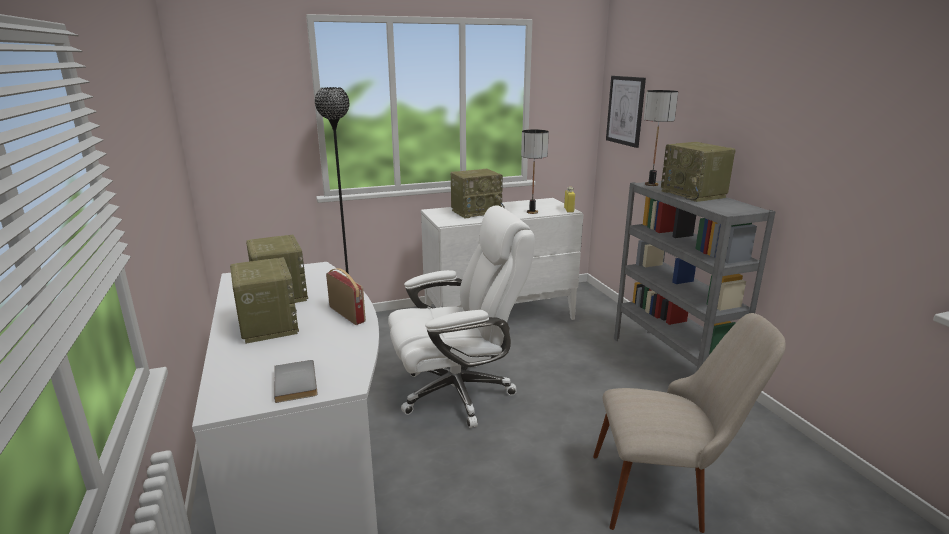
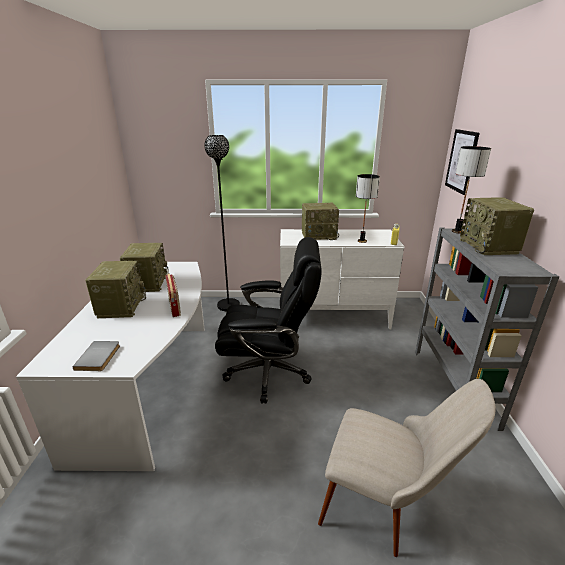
camera: 20 degrees right, 5 degrees up
(456, 393) = (268, 372): white office chair -> black office chair

